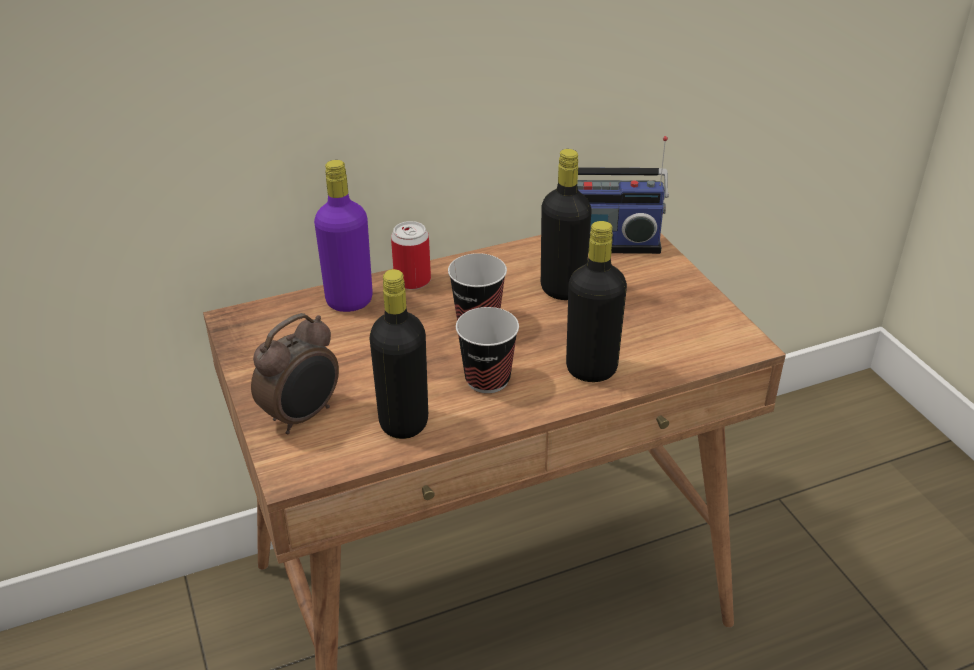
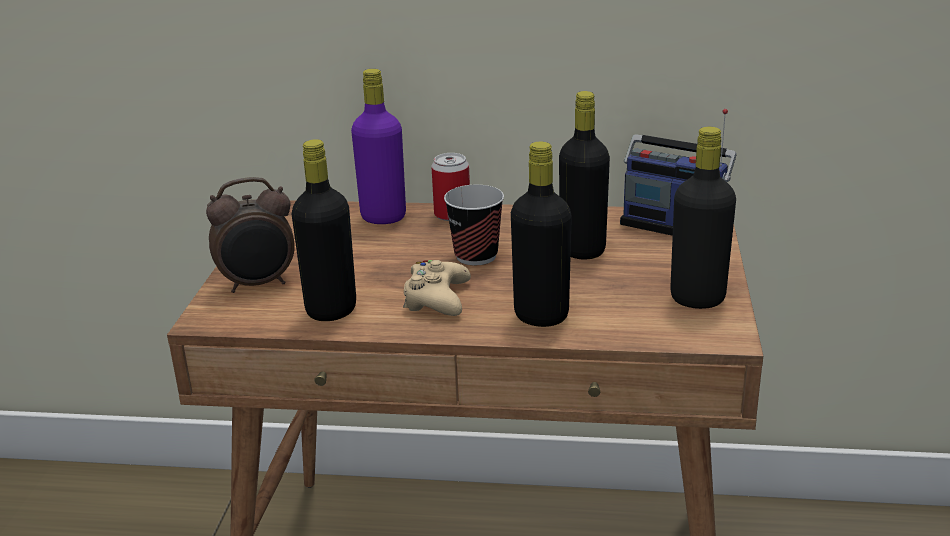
camera: 30 degrees right, 10 degrees down
(487, 379) = (436, 299): cup -> beige game controller
(694, 313) = (697, 298): none -> black bottle

